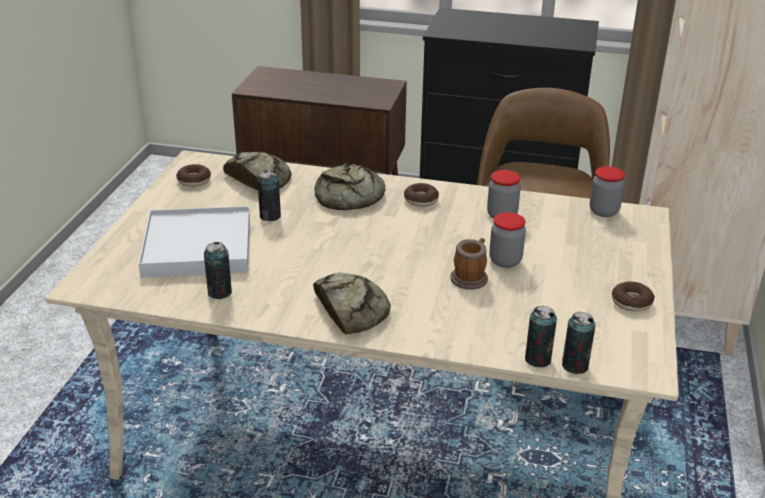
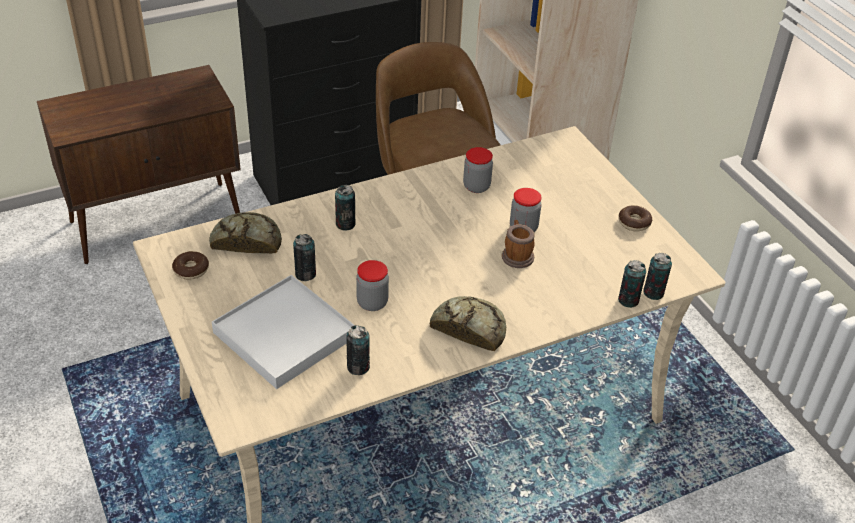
camera: 40 degrees left, 10 degrees up
(349, 197) = (345, 224): bread -> can
(421, 200) = (403, 200): donut -> none
(603, 211) = (539, 149): jar -> jar (372, 303)

